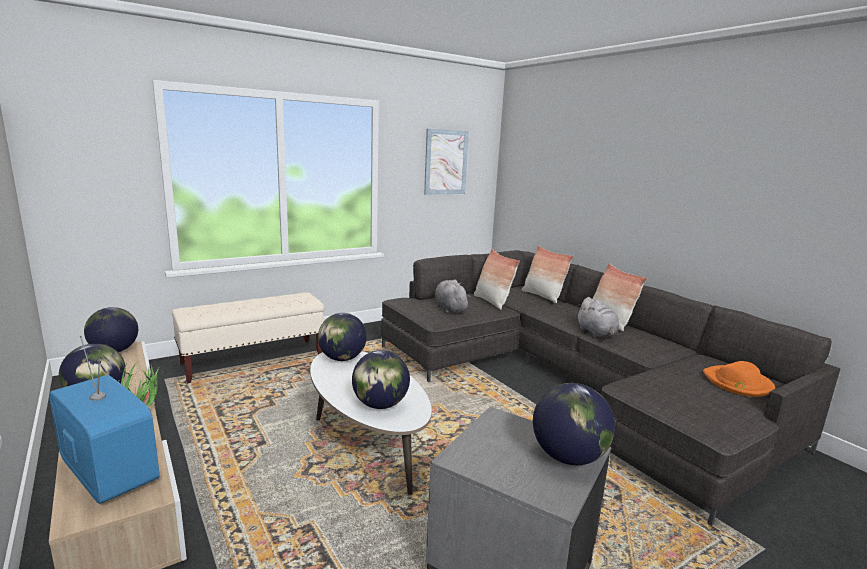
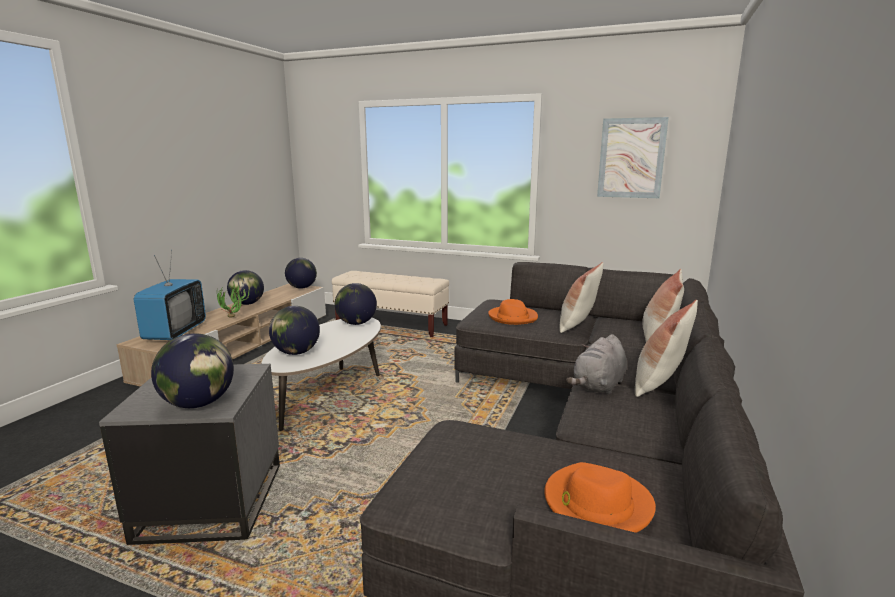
camera: 55 degrees right, 0 degrees up
(449, 309) = (513, 317): grey plush toy -> orange hat

